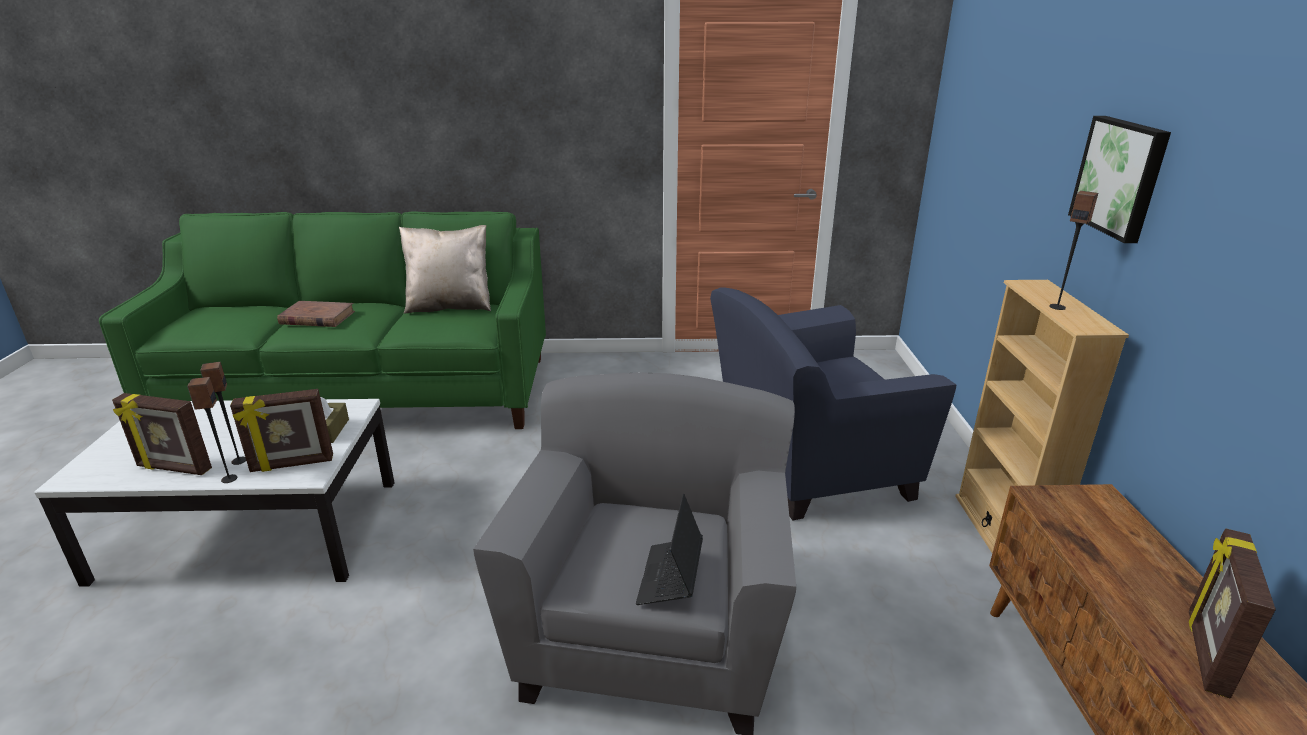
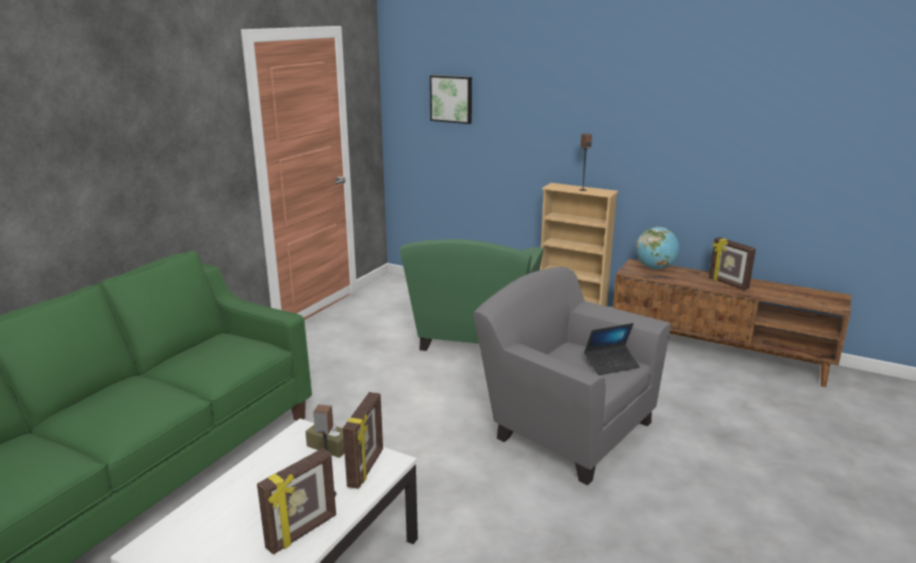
camera: 60 degrees left, 5 degrees down
(229, 479) = (356, 501): speaker -> none
(317, 318) = (111, 412): brown book -> none
(450, 306) = (194, 351): beige pillow -> none
(670, 578) = (611, 364): laptop -> laptop turned 60 degrees counterclockwise
(807, 468) = (472, 339): blue armchair -> green armchair
(1115, 525) = (655, 268): none -> globe
(1121, 177) = (580, 125): picture -> picture (451, 99)

